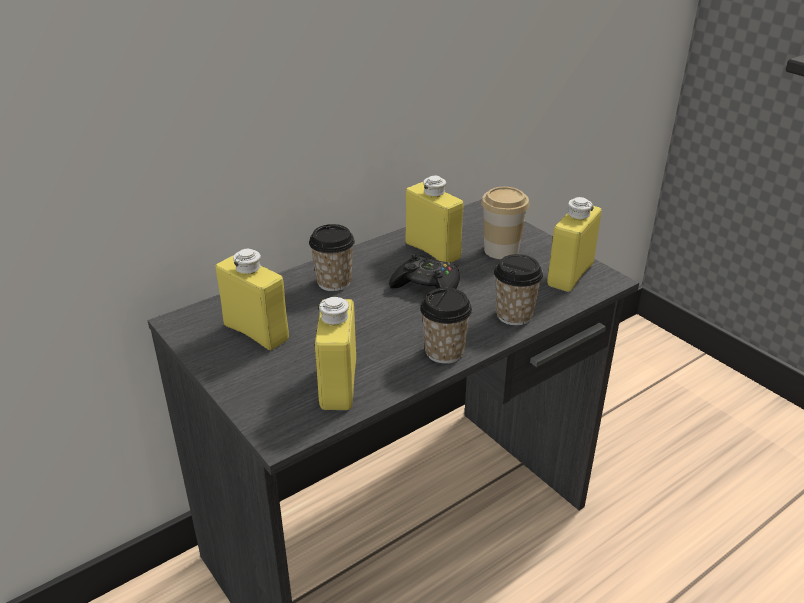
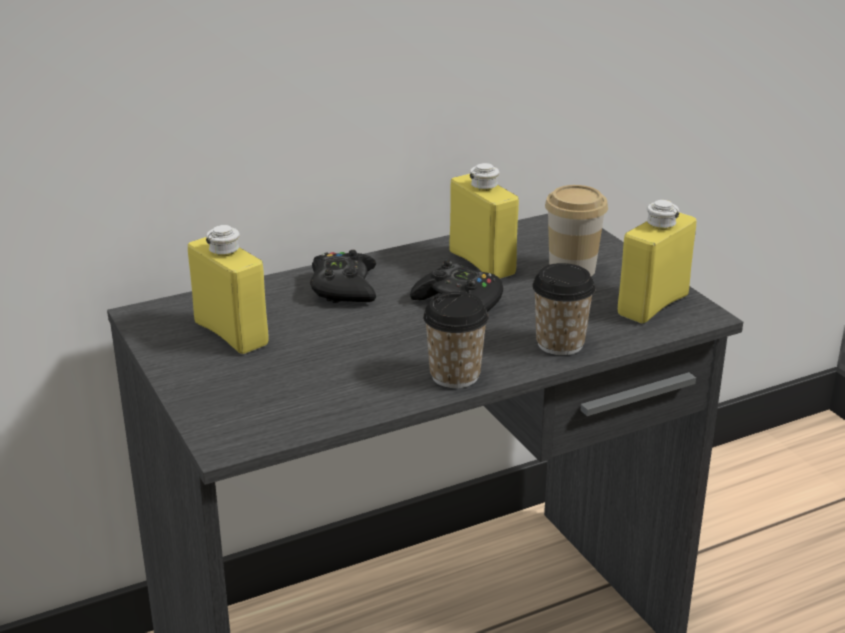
camera: 10 degrees right, 5 degrees down
(334, 282) = (344, 288): cup -> black game controller
(338, 385) = (311, 398): yellow bottle -> none

